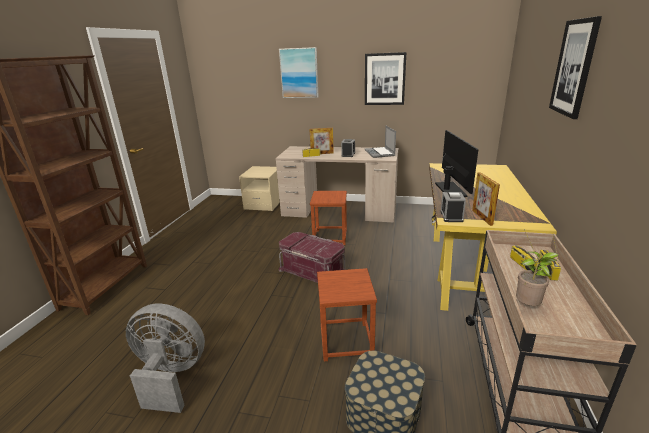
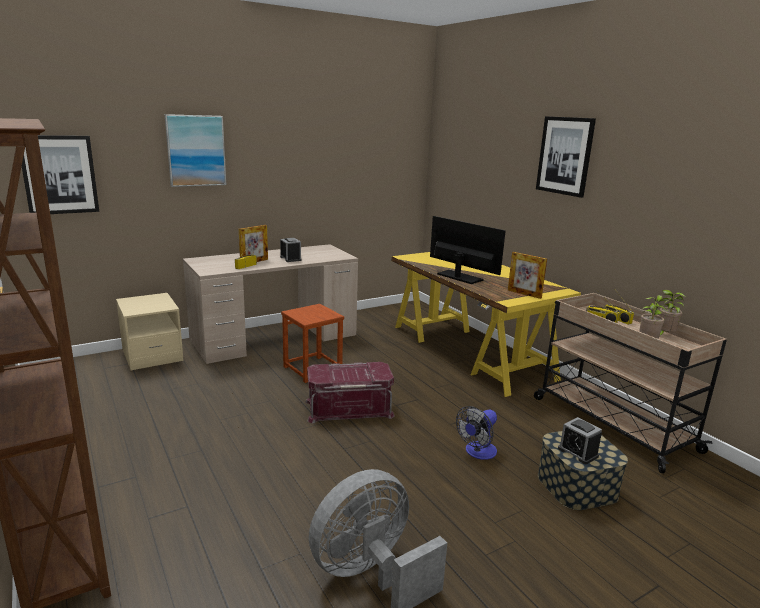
camera: 45 degrees left, 5 degrees down
(346, 341) = (477, 453): brown stool -> fan
(380, 153) = (324, 252): laptop -> none
(384, 79) = (310, 160): picture -> picture (59, 175)
(451, 216) = (504, 298): alarm clock -> alarm clock (577, 452)
(574, 308) = (664, 335): none -> potted plant

